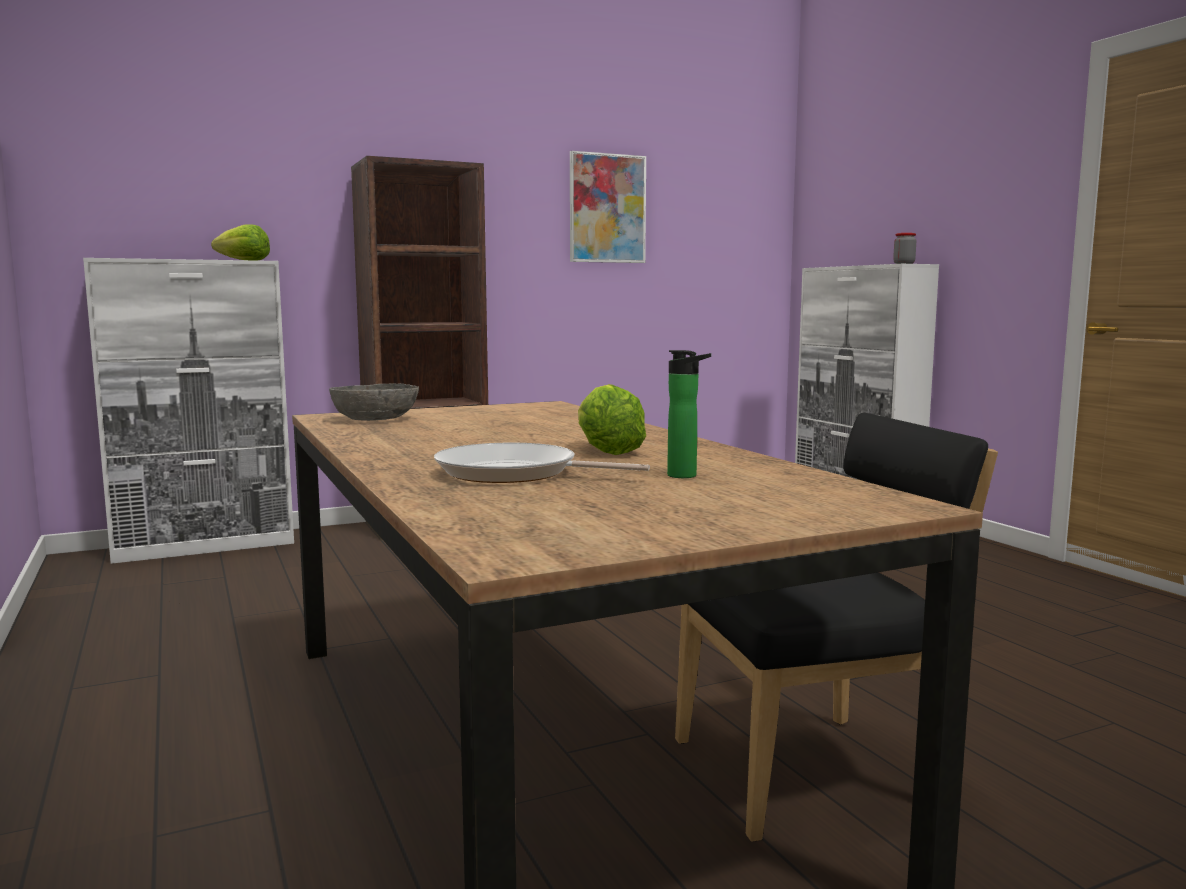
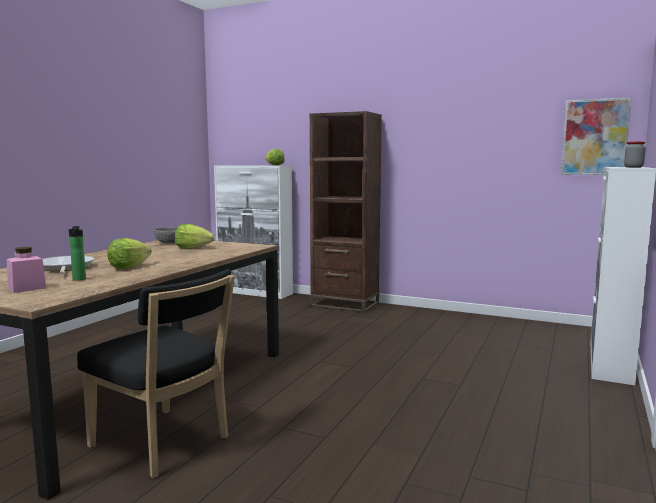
camera: 50 degrees right, 0 degrees up
(476, 419) = (193, 248): none -> lettuce
(607, 208) = (475, 128): picture -> picture (595, 137)
(726, 501) = (27, 288): none -> pink jar

